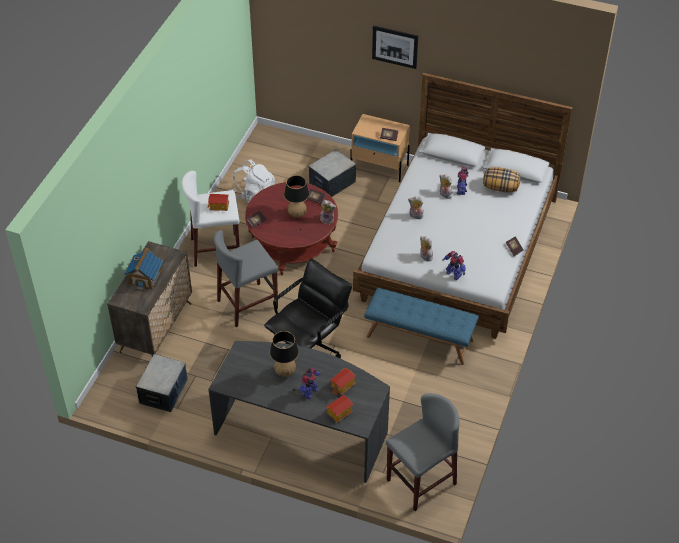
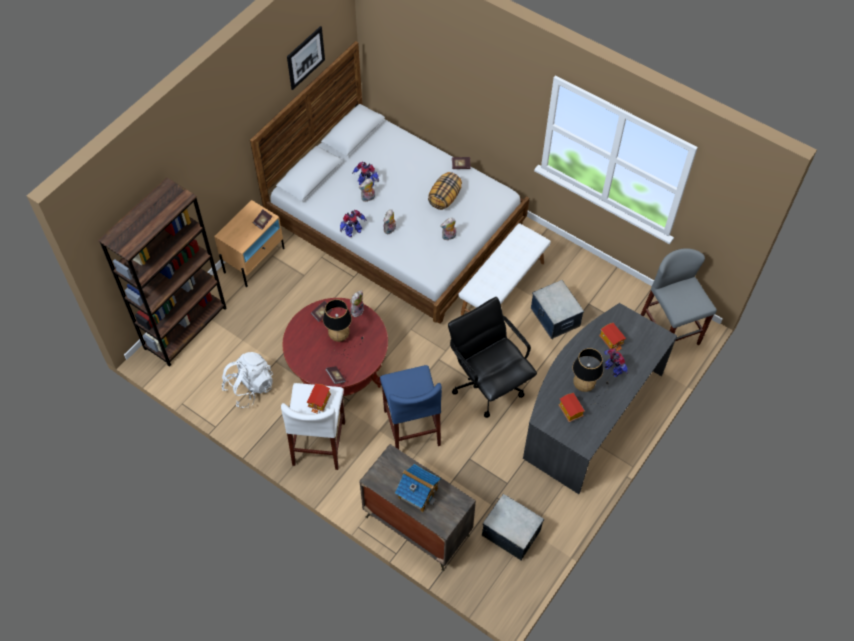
camera: 75 degrees left, 10 degrees up
(247, 304) = (411, 427): grey stool -> blue stool
(297, 145) = (185, 328): none -> brown bookcase
(332, 183) = (260, 308): storage box -> storage box (554, 317)
(339, 413) = (643, 351): toy house -> toy house (570, 411)
(395, 46) = (218, 144): picture -> picture (305, 57)
(420, 338) = (502, 287): blue bench -> white bench
(453, 274) = (478, 220): toy robot -> toy robot (353, 231)
(500, 188) = (375, 152): pillow -> pillow (444, 198)

